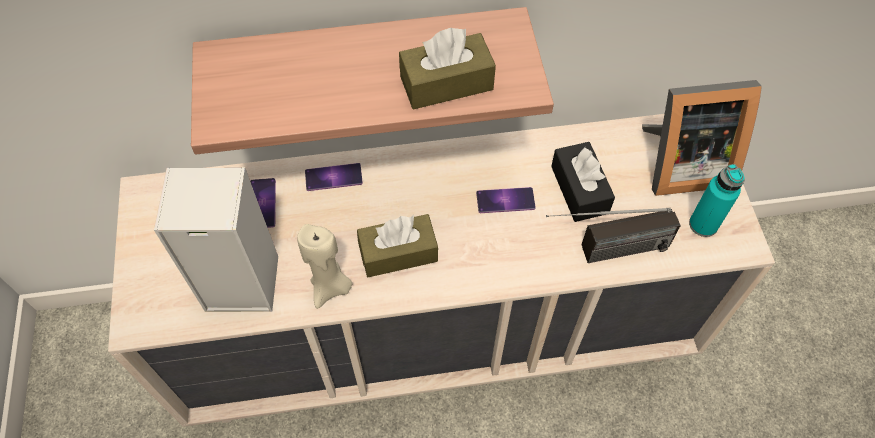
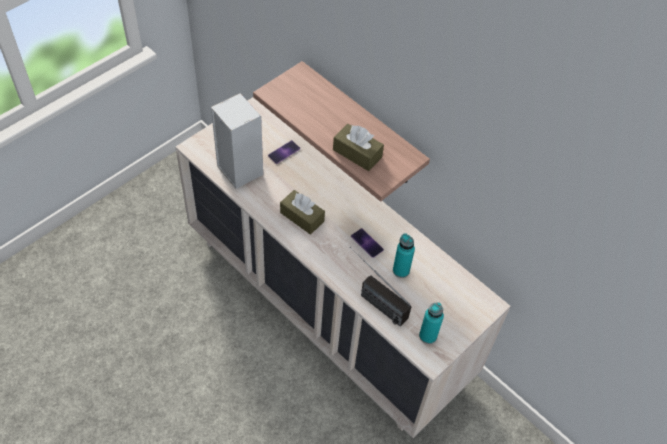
camera: 50 degrees right, 5 degrees down
(331, 288) = (264, 202): beige candle -> none
(333, 177) = (320, 169): phone -> none
(579, 189) = (401, 270): black tissue box -> turquoise bottle
(681, 165) = (457, 308): picture frame -> none

